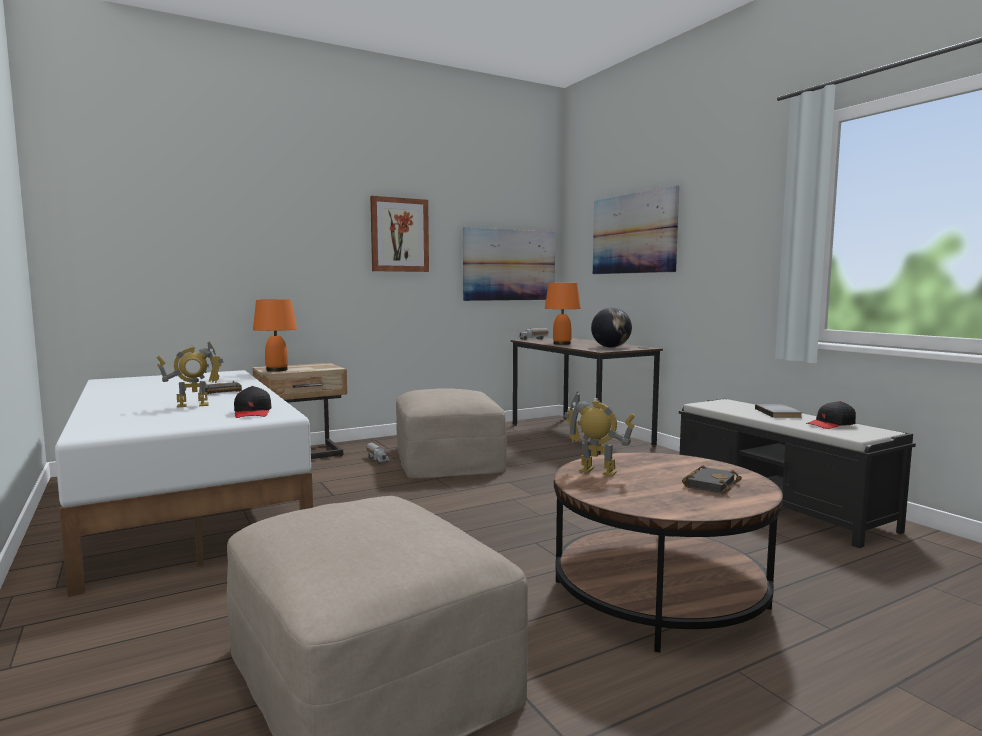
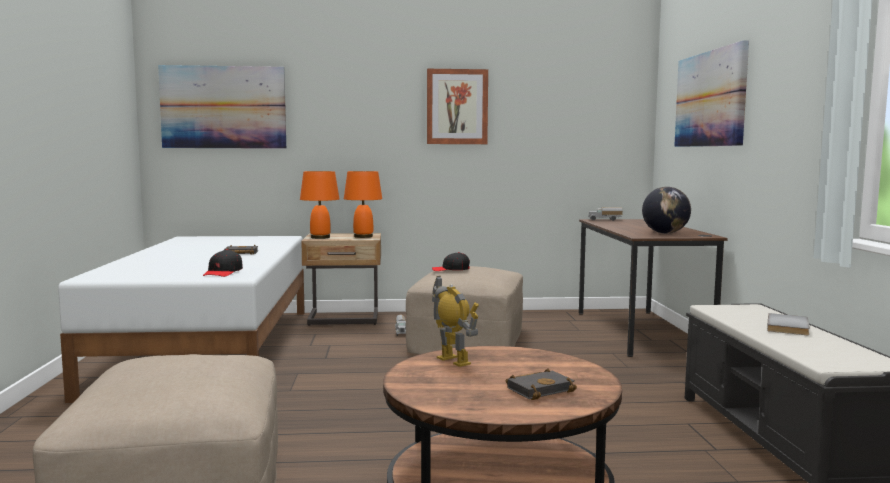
camera: 25 degrees right, 0 degrees up
(193, 405) = (197, 263): toy robot -> none
(509, 265) = (585, 136): picture -> picture (224, 107)
(561, 344) = (620, 226): orange table lamp -> orange table lamp (363, 236)
(831, 424) = (828, 347): black cap -> black cap (451, 269)

